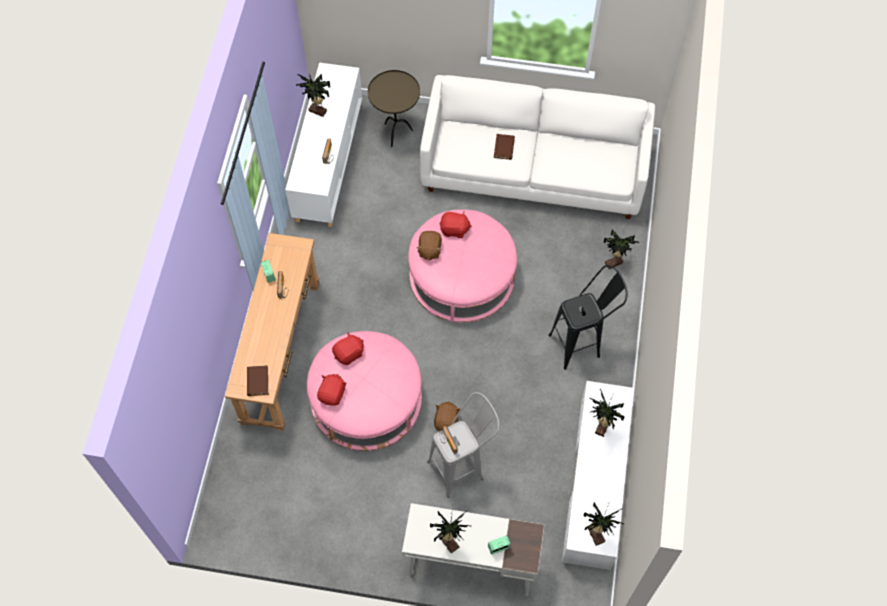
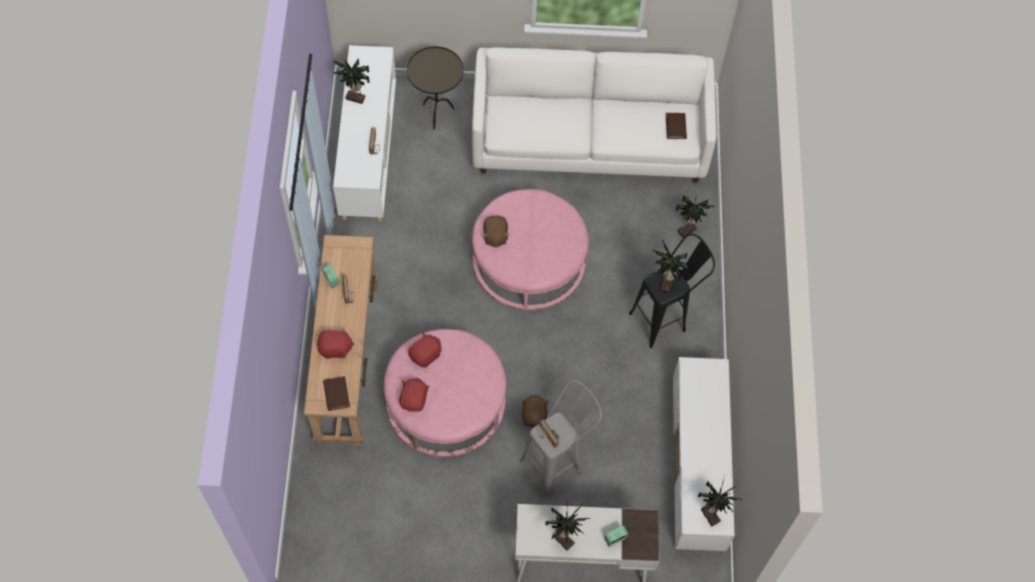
camera: 10 degrees left, 0 degrees up
(454, 229) = (518, 212): red plush toy -> red plush toy (335, 349)
(504, 148) = (560, 119): brown book -> brown book (675, 127)
(601, 427) = (700, 404): potted plant -> potted plant (665, 284)

